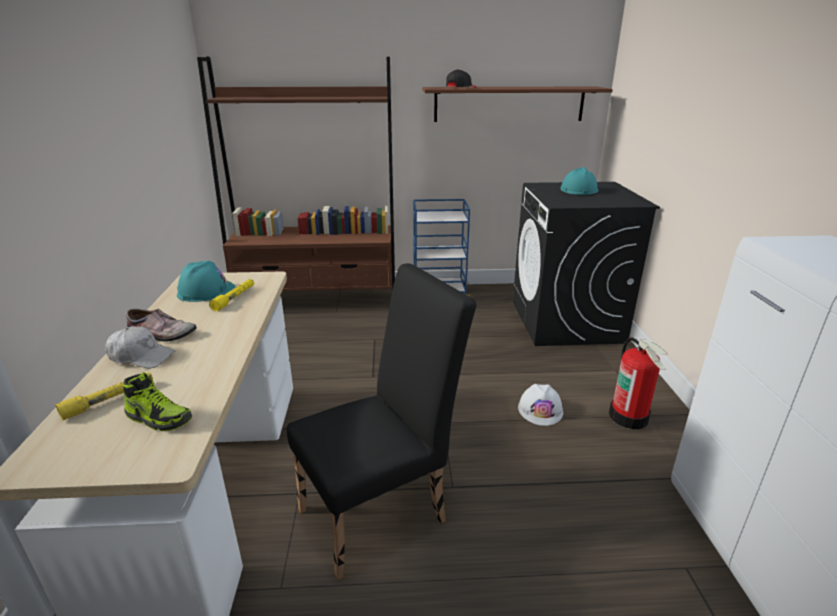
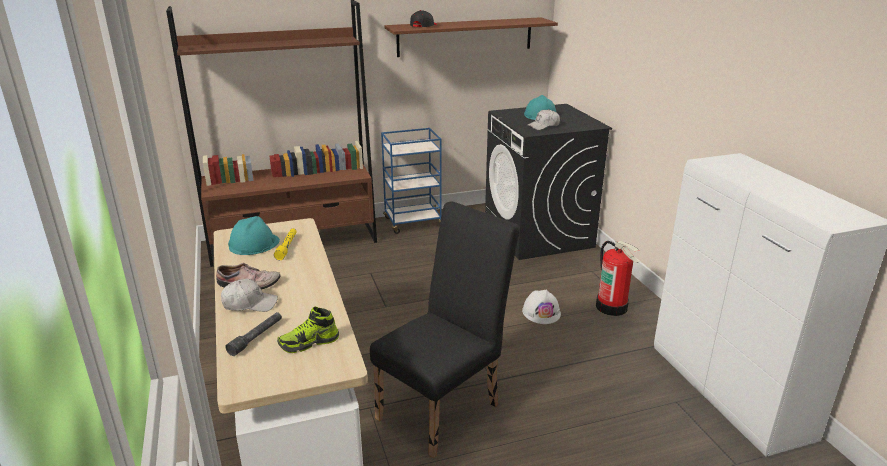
camera: 15 degrees left, 0 degrees up
(109, 400) = (256, 337): yellow flashlight -> grey flashlight
(159, 418) = (309, 343): shoe -> shoe turned 150 degrees clockwise
(577, 199) = (543, 126): none -> white cap

